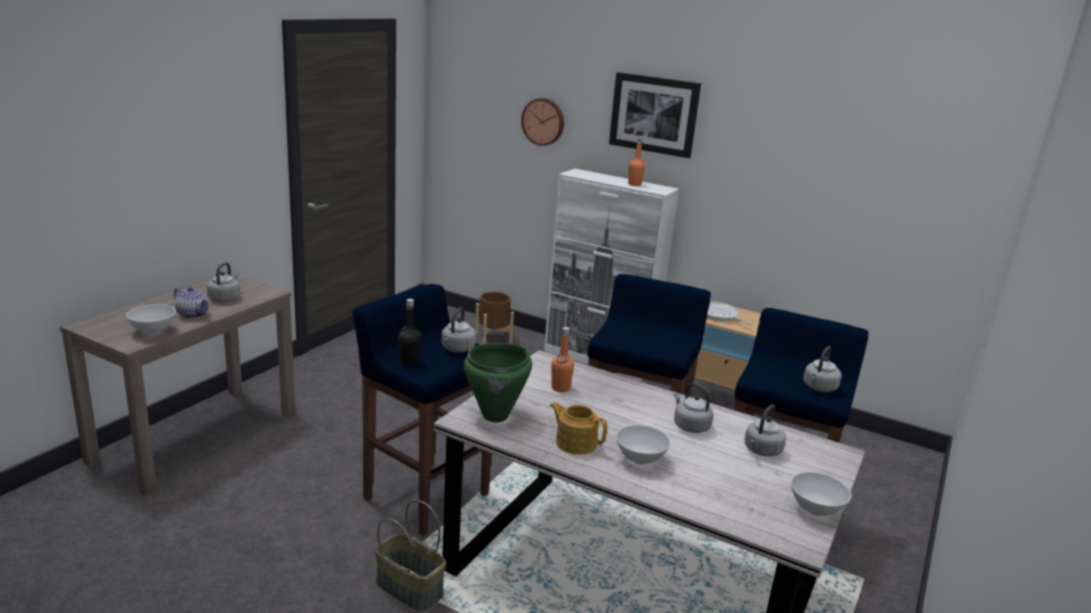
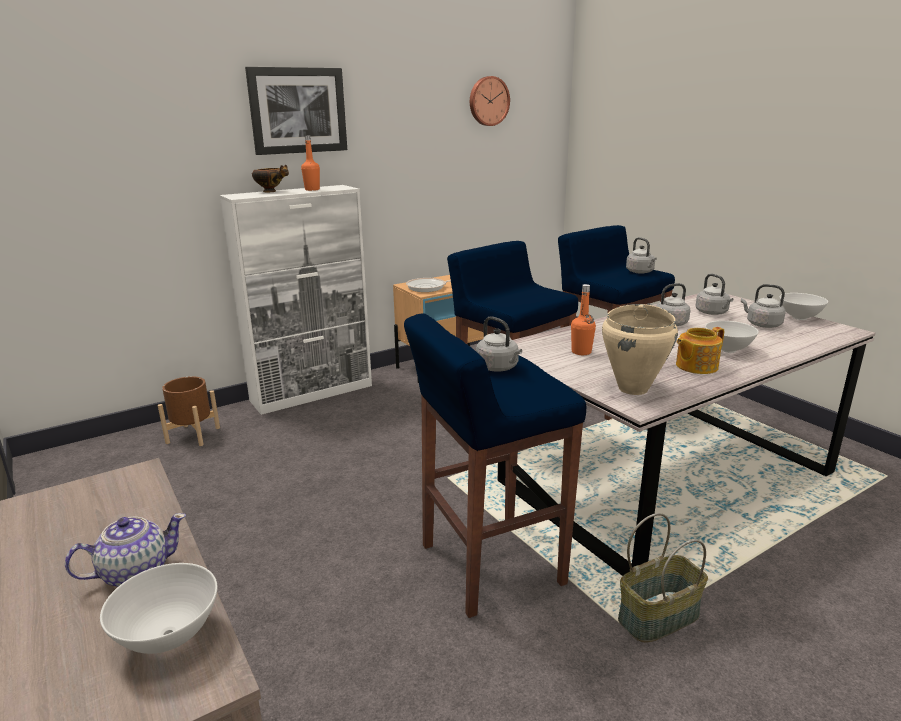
camera: 60 degrees left, 0 degrees up
(225, 298) = (98, 525): grey kettle -> grey kettle (761, 324)
(409, 361) = (518, 396): black bottle -> none
(496, 416) = (633, 388): green cooking pot -> beige cooking pot
(543, 121) = (157, 146): wall clock -> wall clock (488, 101)
(608, 176) = (271, 191): none -> bowl

